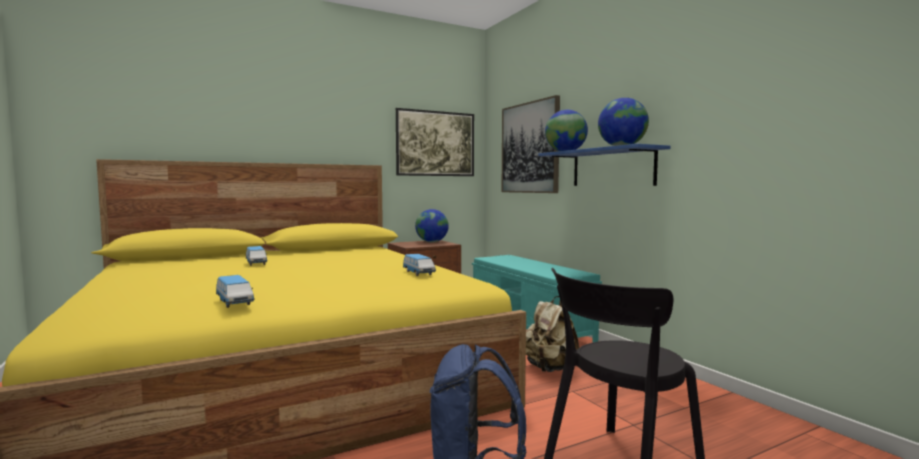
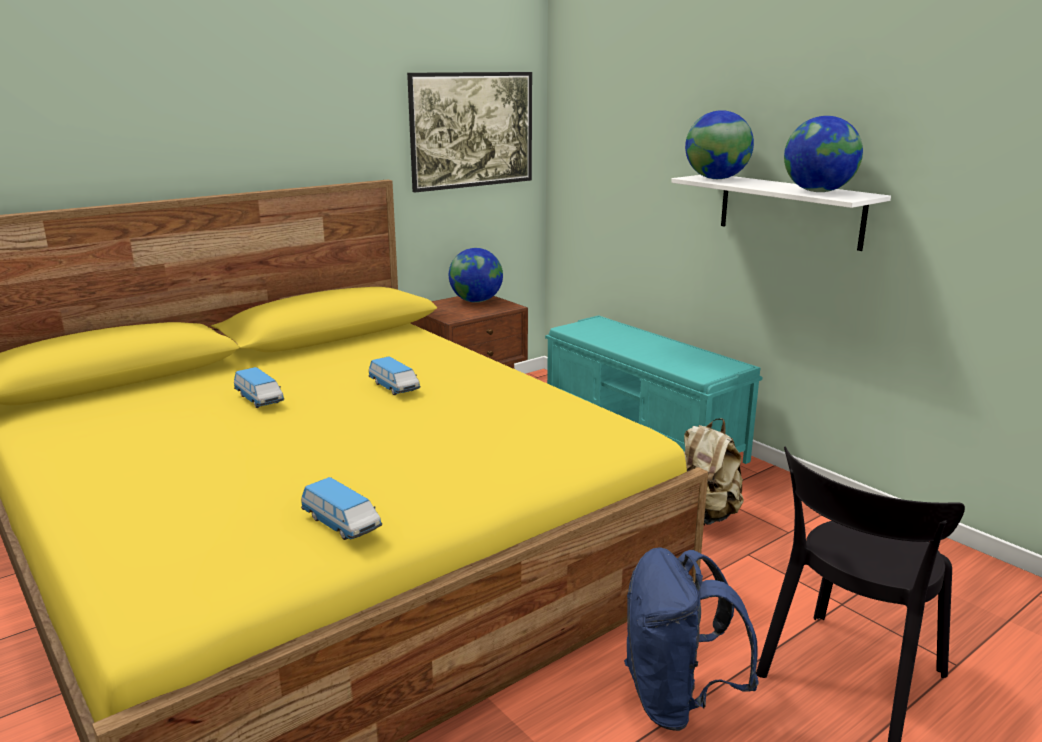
camera: 10 degrees left, 15 degrees up
(418, 273) = (536, 412): toy car -> toy car (394, 387)
(530, 148) = (639, 148): picture -> none
(612, 168) = (790, 210): blue shelf -> white shelf

